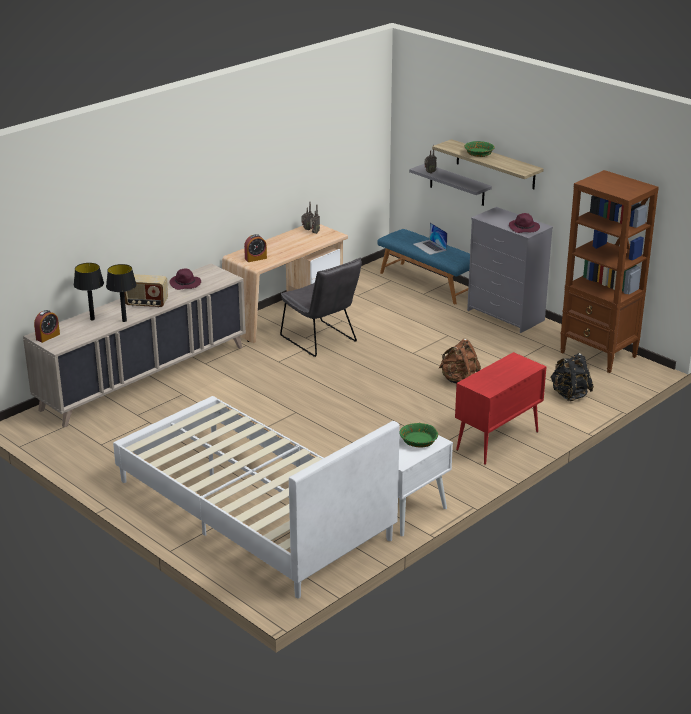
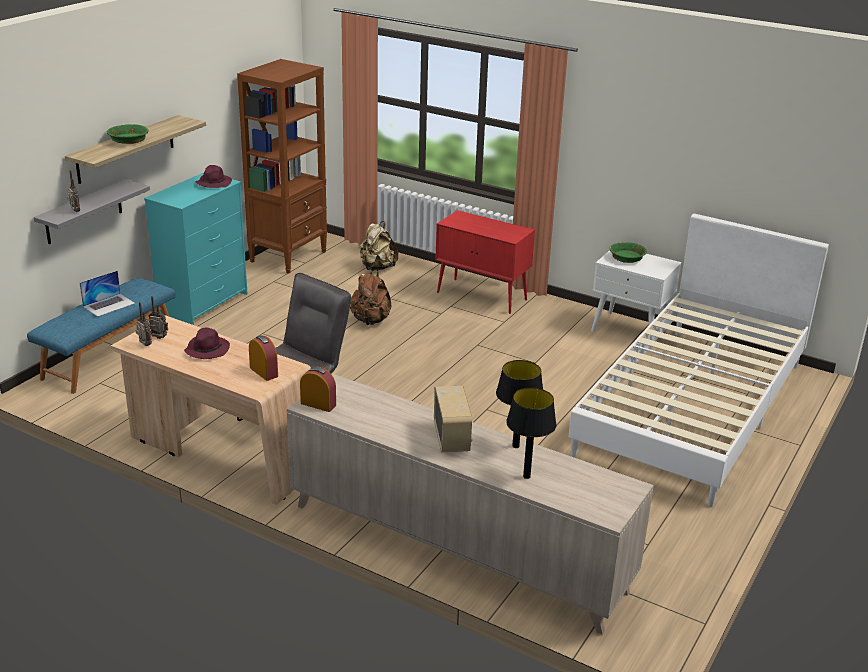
camera: 105 degrees left, 0 degrees up
(48, 337) = (606, 505): alarm clock -> alarm clock (318, 404)
(185, 284) = (371, 416): purple hat -> purple hat (207, 350)
(506, 315) = (203, 303): grey dresser -> turquoise dresser
(569, 395) = (377, 267): black backpack -> beige backpack

